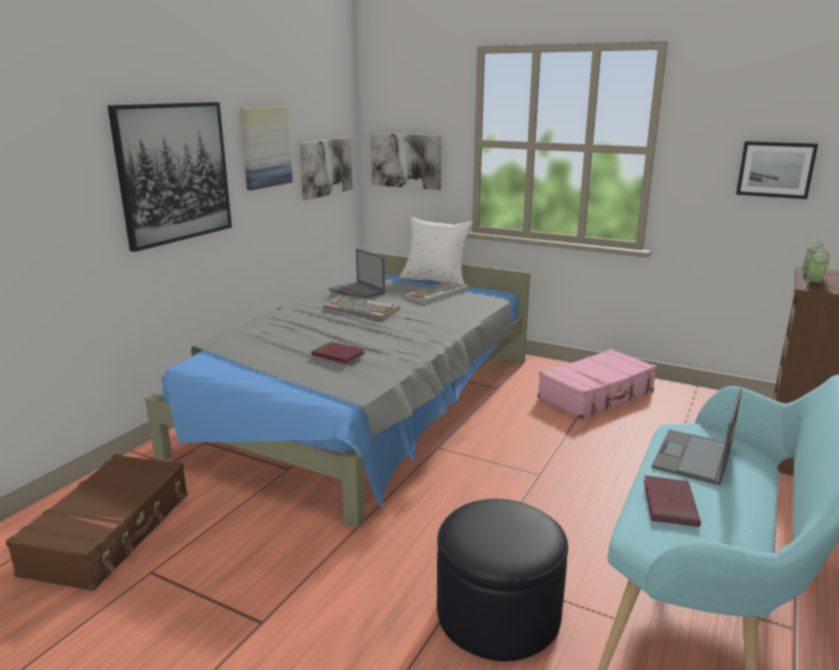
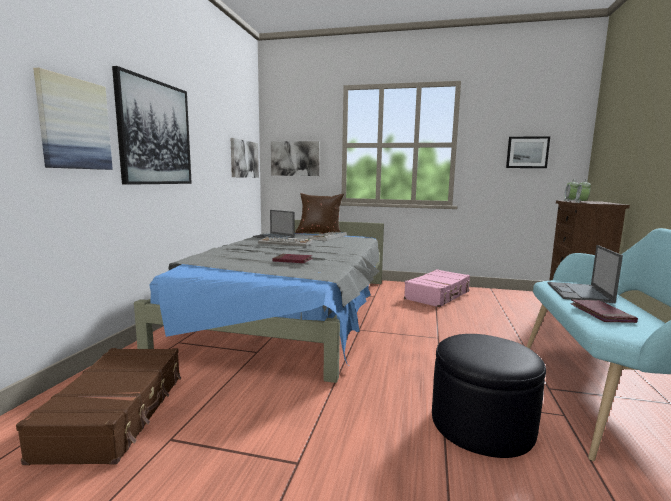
camera: 15 degrees left, 10 degrees down
(265, 147) = (211, 134): picture -> picture (74, 124)
(435, 280) = (319, 233): white pillow -> brown pillow

